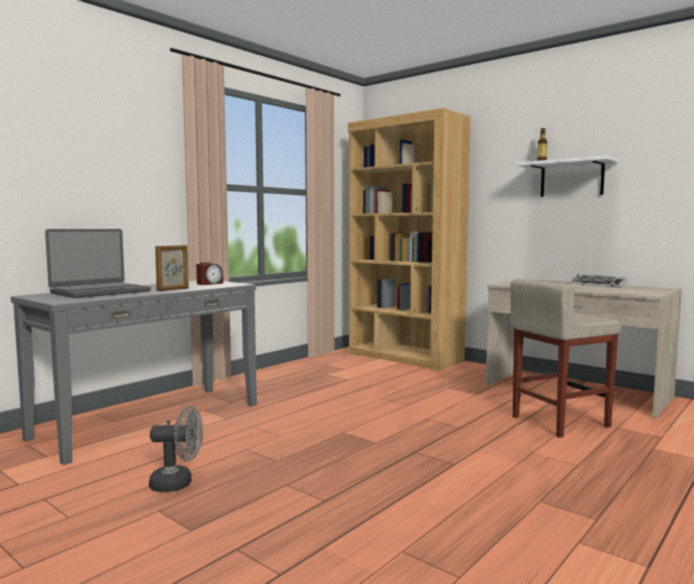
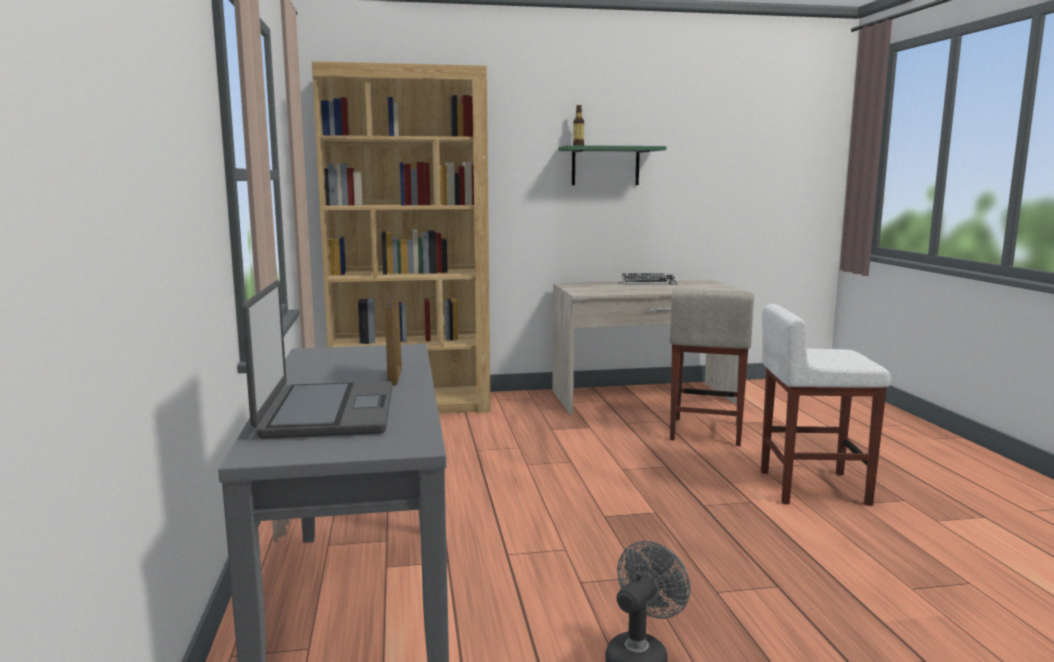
camera: 50 degrees left, 5 degrees up
(209, 283) = (363, 355): alarm clock -> none
(532, 477) = (811, 487): none -> white stool
(571, 179) = (605, 166): white shelf -> green shelf

